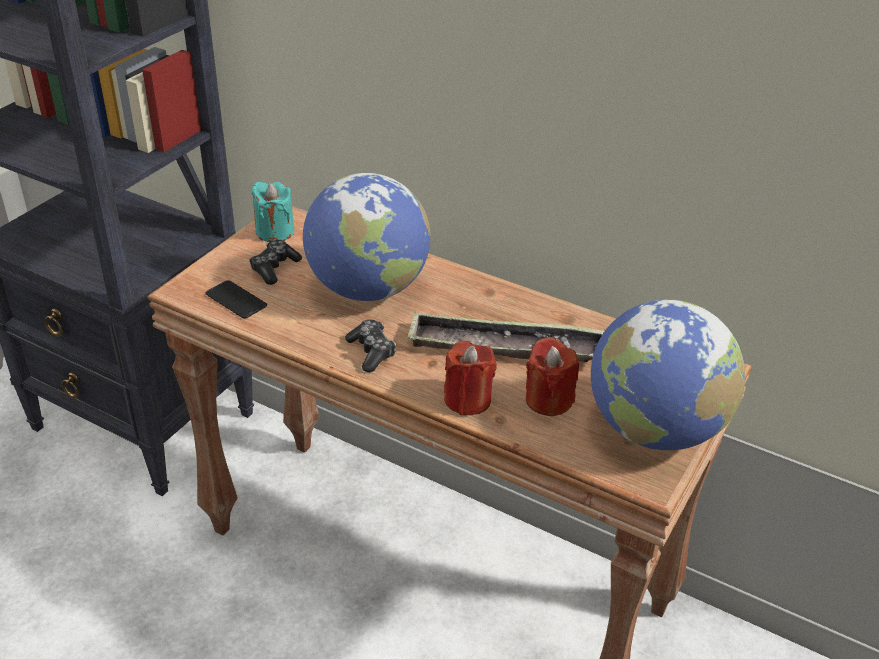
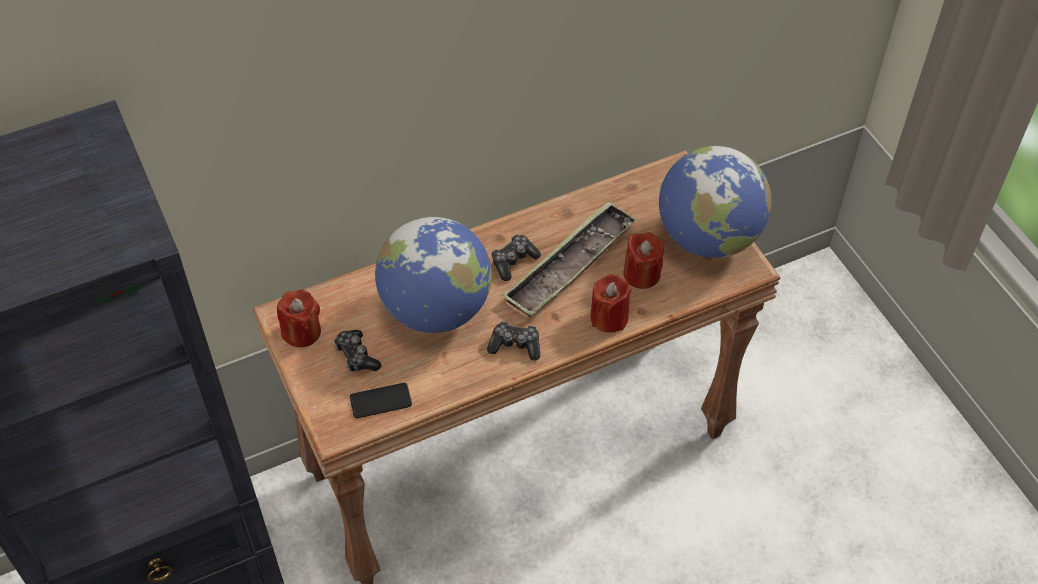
camera: 55 degrees left, 15 degrees up
(275, 232) = (302, 332): turquoise candle -> red candle
(471, 310) = (513, 261): none -> game controller

